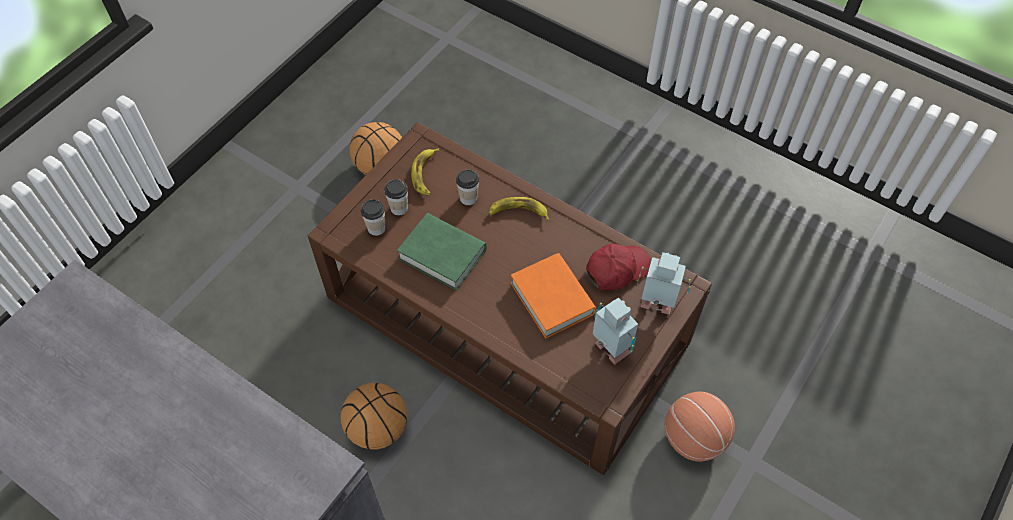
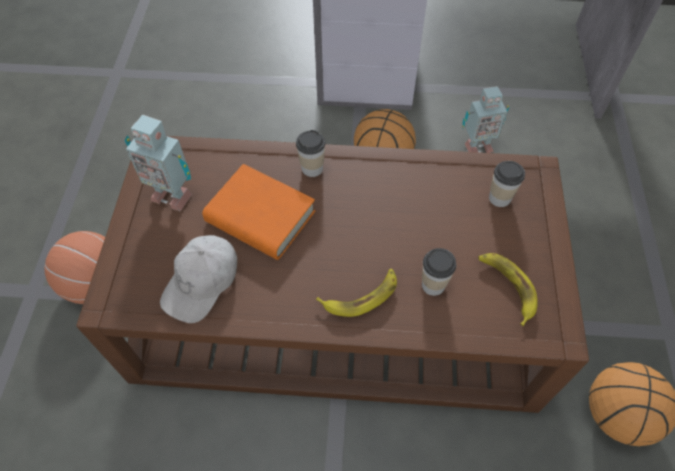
camera: 150 degrees right, 0 degrees up
(399, 208) = (498, 231): cup -> cup (312, 168)
(442, 255) = (408, 205): green book -> none
(616, 270) = (202, 282): red cap -> white cap
(657, 306) = (136, 263): toy robot -> toy robot (477, 146)

